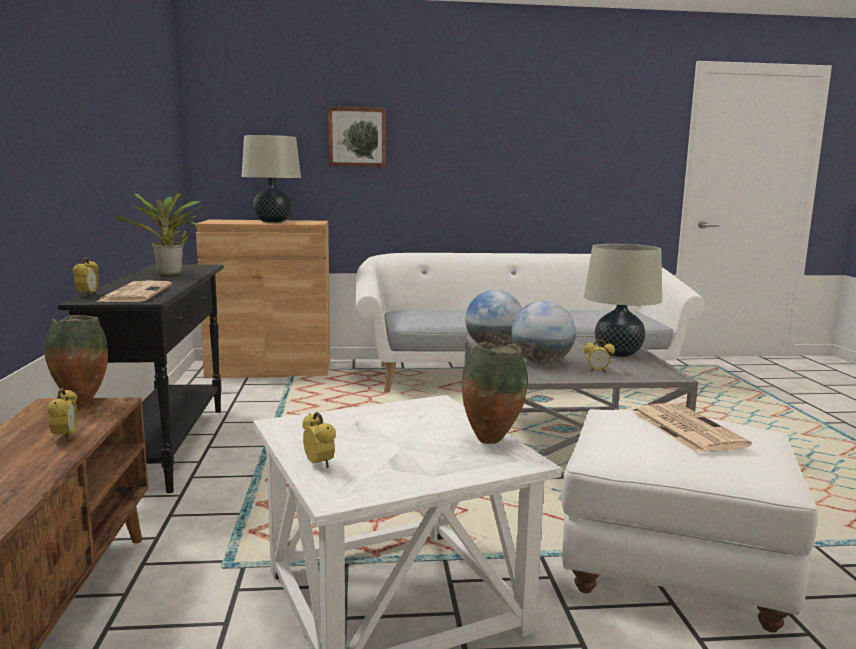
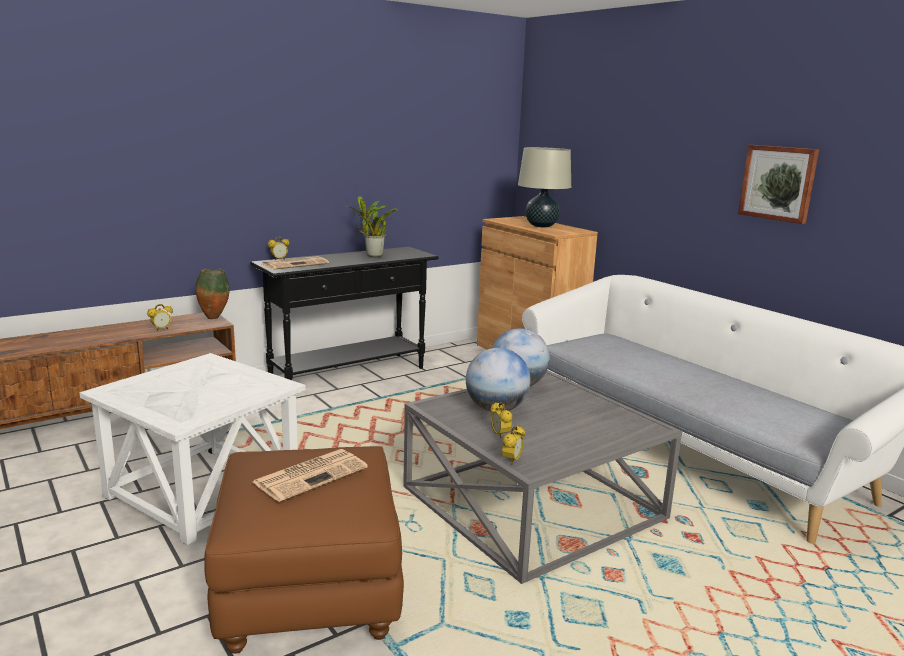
camera: 60 degrees right, 5 degrees up
(319, 464) = (147, 379): alarm clock -> alarm clock (512, 460)
(357, 137) = (632, 151): picture -> picture (778, 183)
(491, 441) = (212, 410): vase -> none
(618, 354) = (586, 437): beige table lamp -> none
(671, 569) = (308, 593): white ottoman -> brown ottoman

